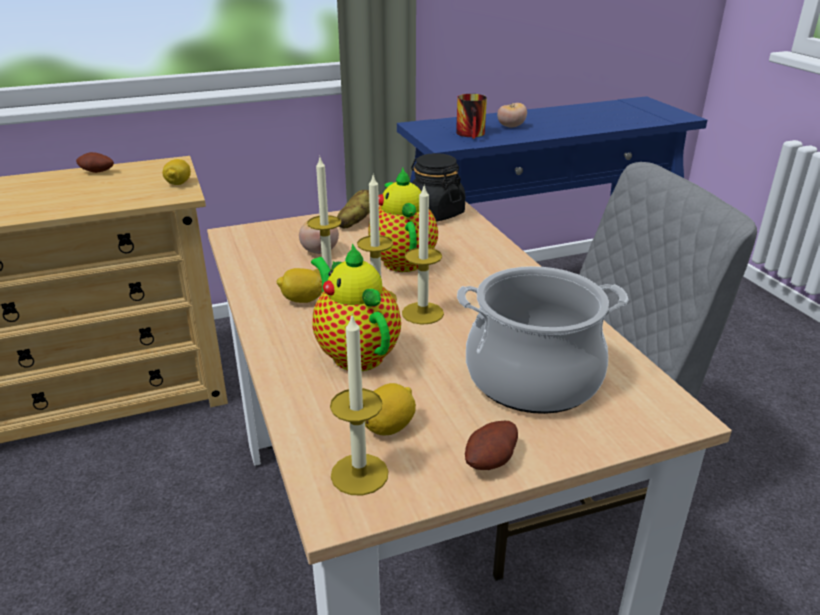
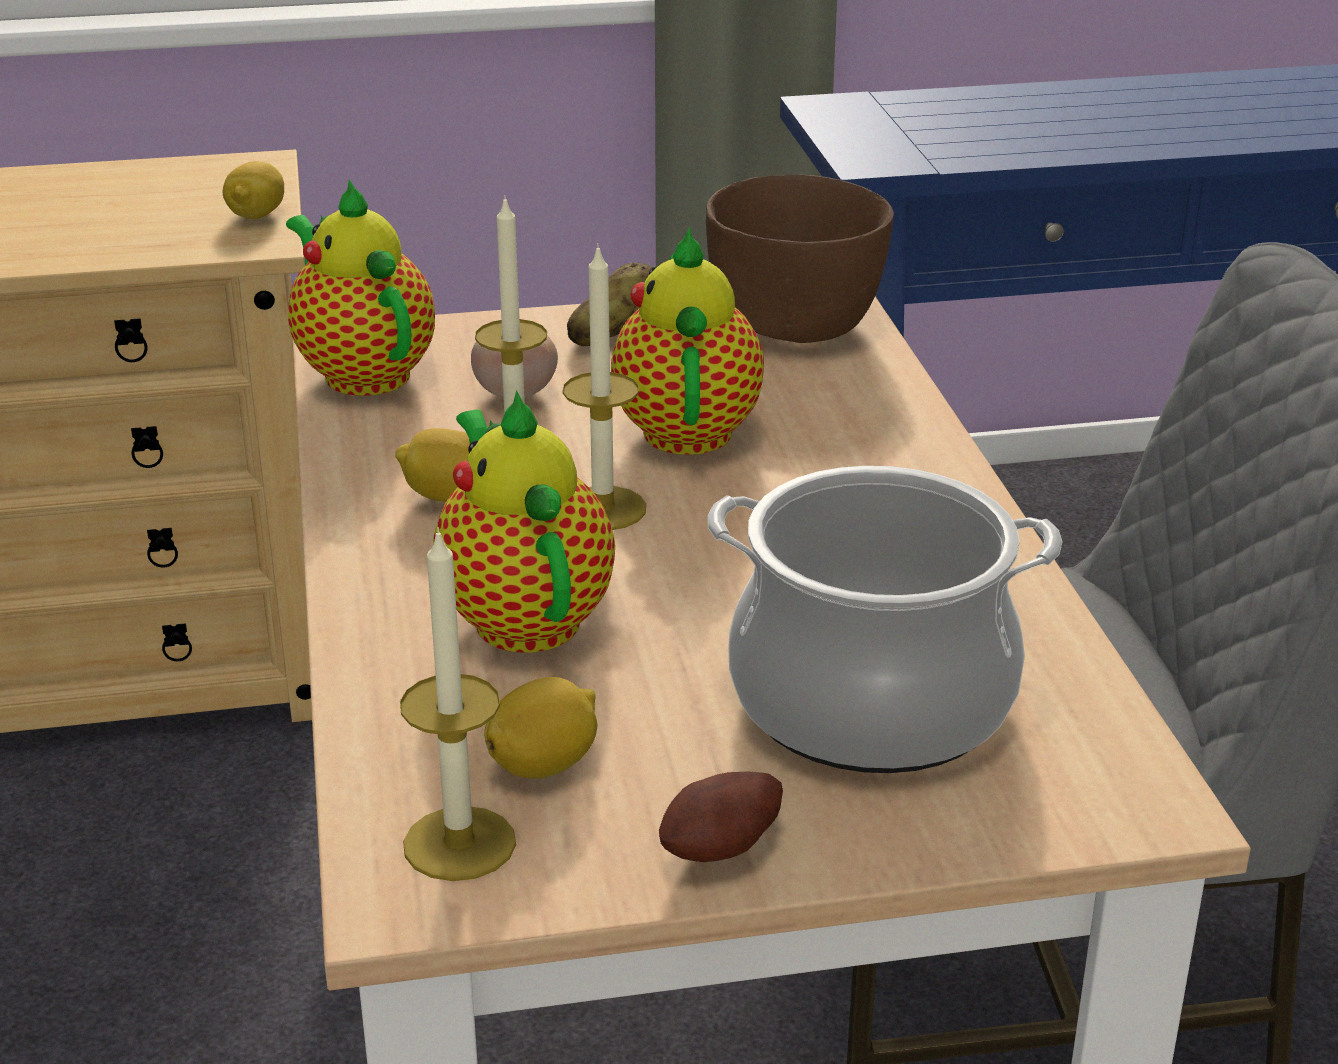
camera: 10 degrees right, 0 degrees up
(96, 172) = (90, 178): potato -> none
(245, 247) = (362, 372): none -> teapot
(422, 313) = (690, 546): candle -> none
(435, 213) = (797, 326): black jar -> brown bowl
(473, 134) = (952, 138): mug -> none
(511, 127) = (1051, 123): tomato -> none

